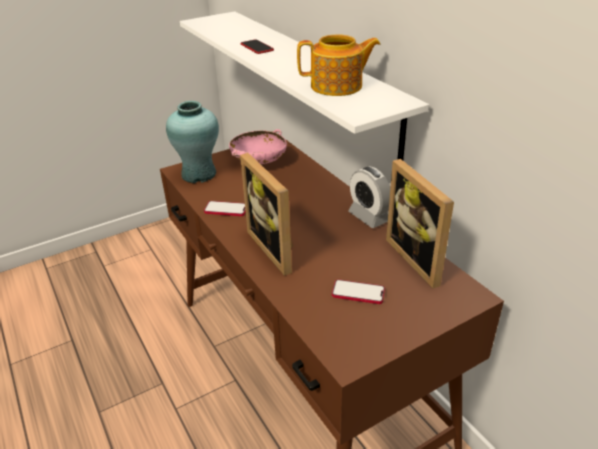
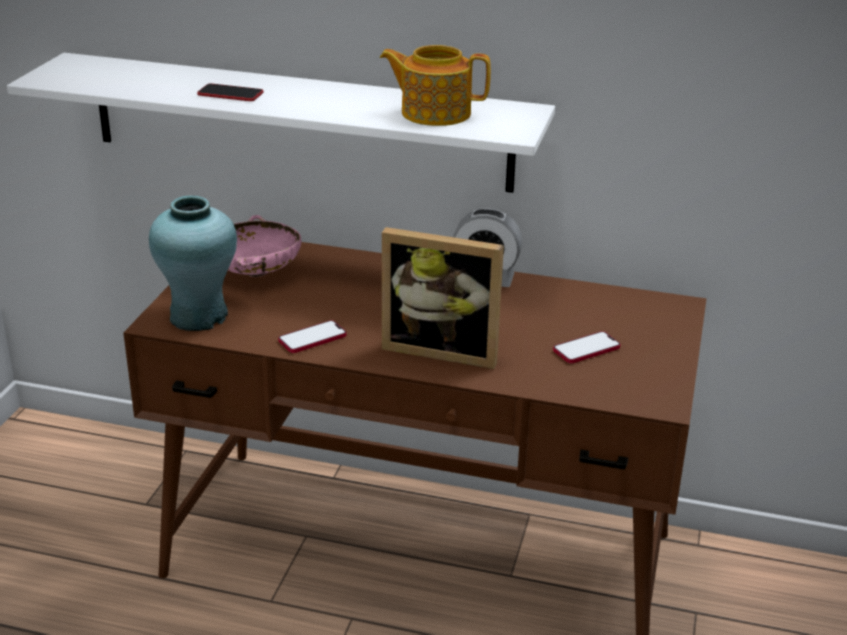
camera: 45 degrees left, 5 degrees down
(338, 86) = (434, 113): teapot -> teapot turned 120 degrees counterclockwise
(420, 258) = (593, 295): picture frame -> none

